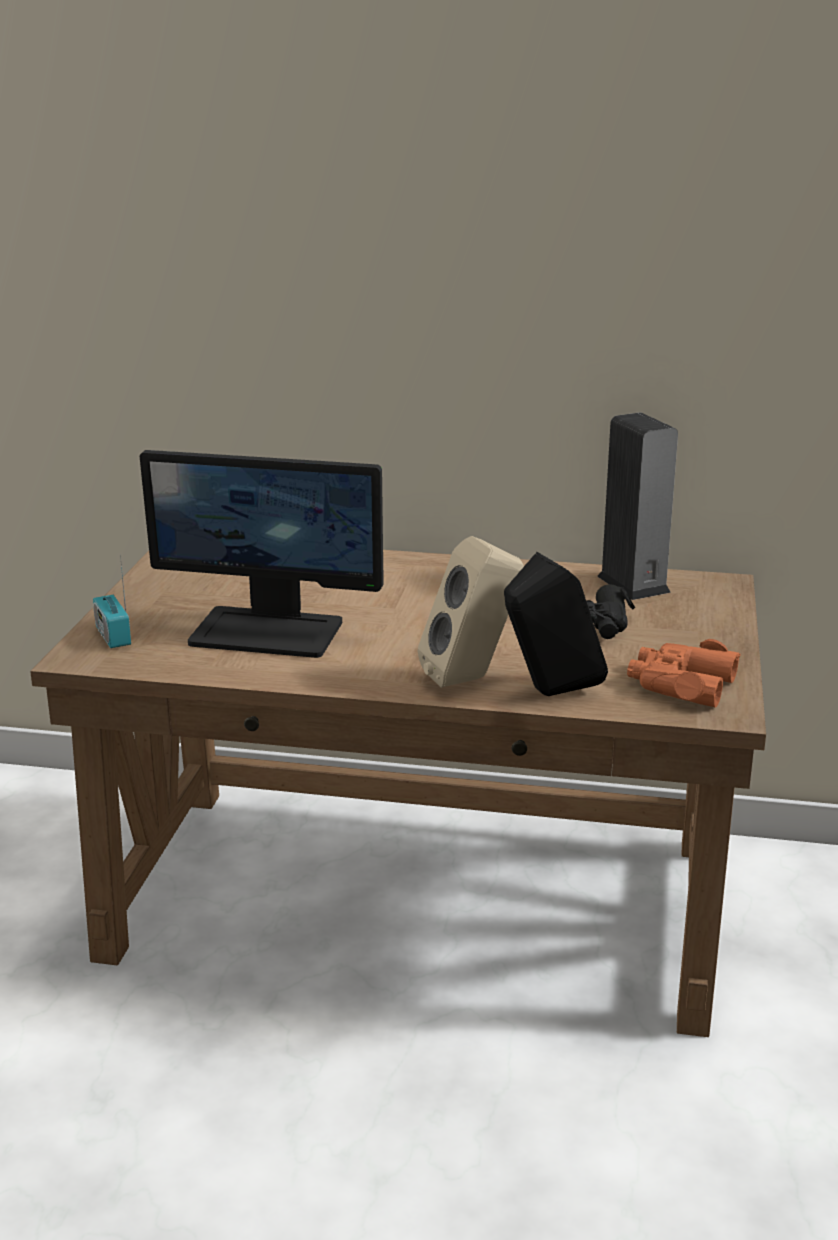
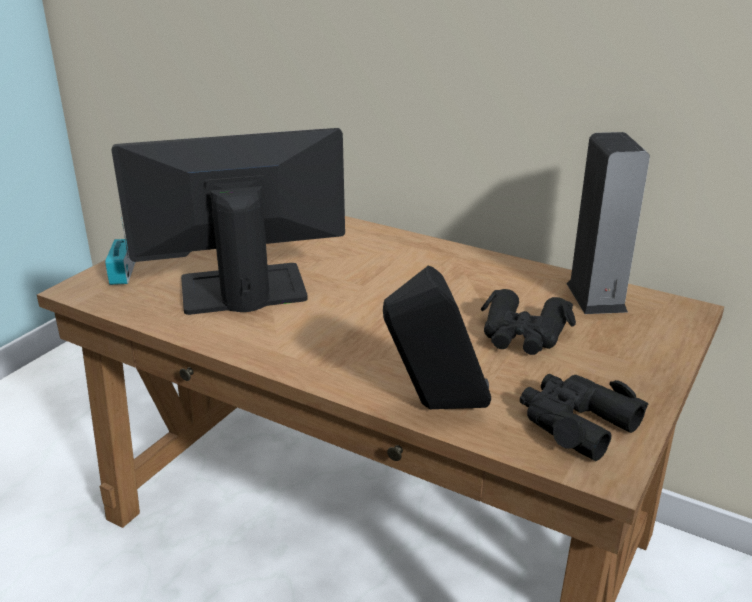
camera: 20 degrees right, 5 degrees up
(268, 631) = (242, 290): monitor -> monitor turned 135 degrees clockwise
(472, 679) = (375, 373): beige speaker -> none
(680, 684) = (575, 422): orange binoculars -> black binoculars

